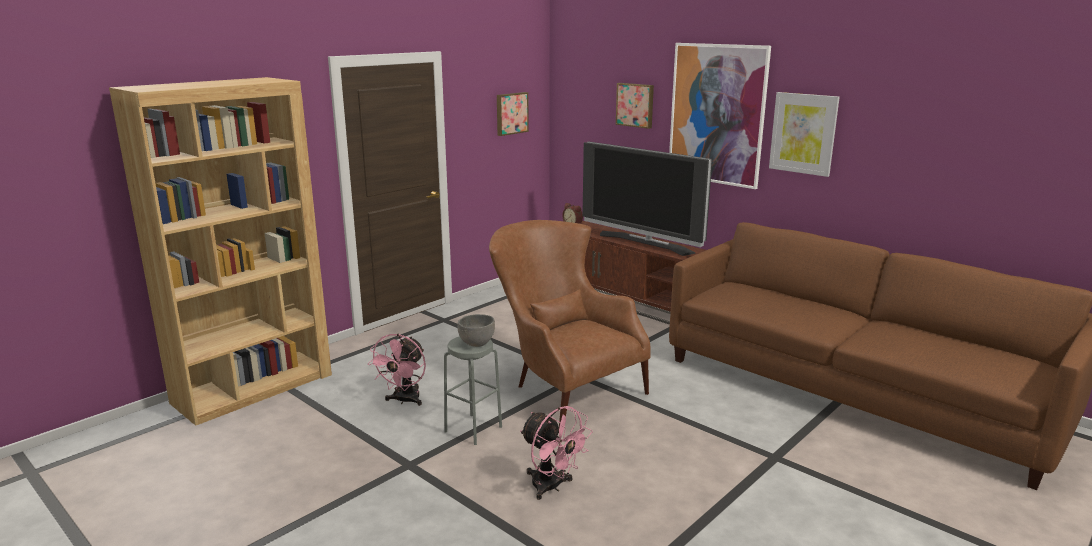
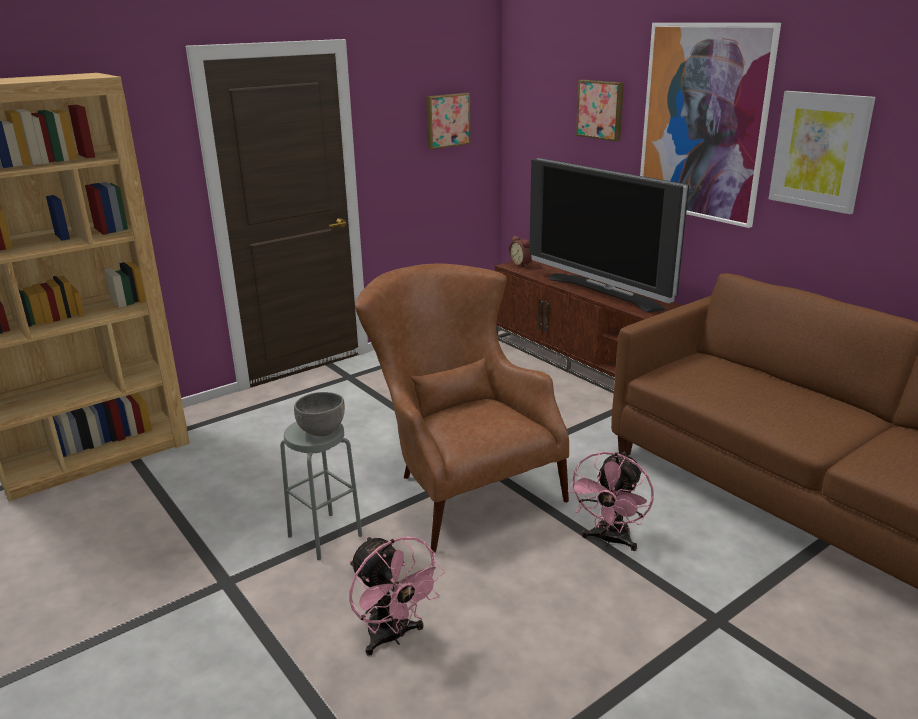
camera: 10 degrees right, 5 degrees up
(404, 400) = (258, 486): pink fan -> pink fan (610, 540)

